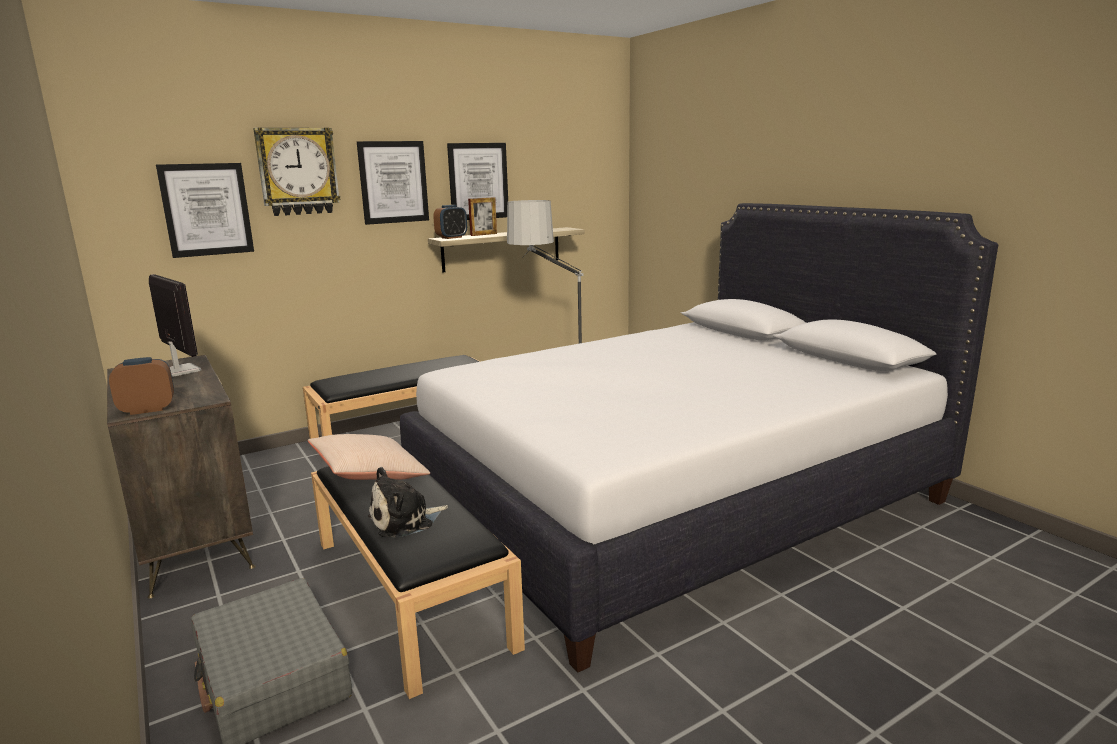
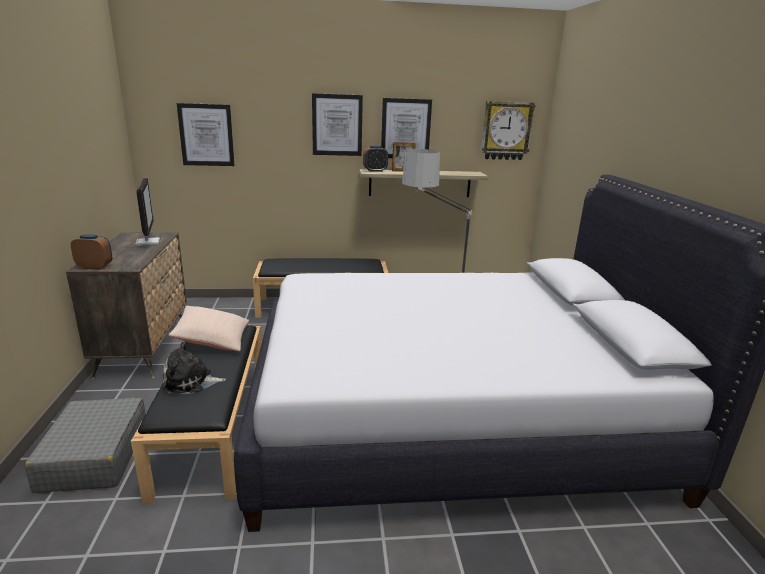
camera: 25 degrees right, 5 degrees up
(298, 171) = (268, 113): wall clock -> wall clock (506, 131)

